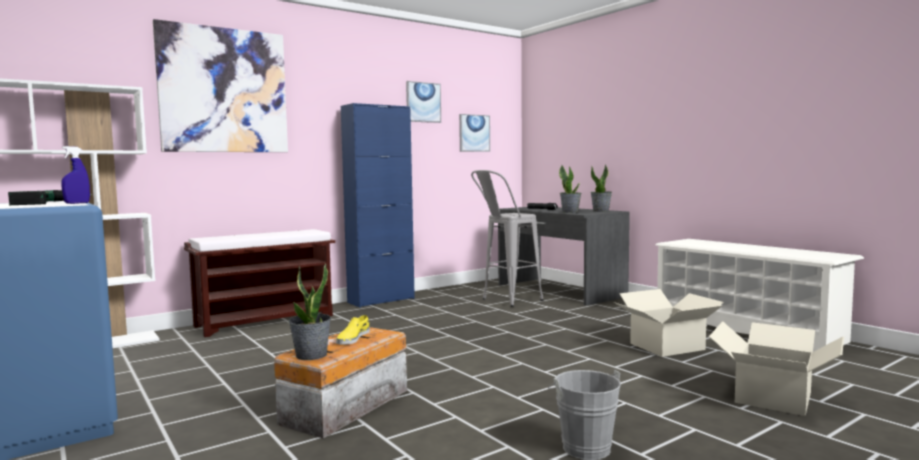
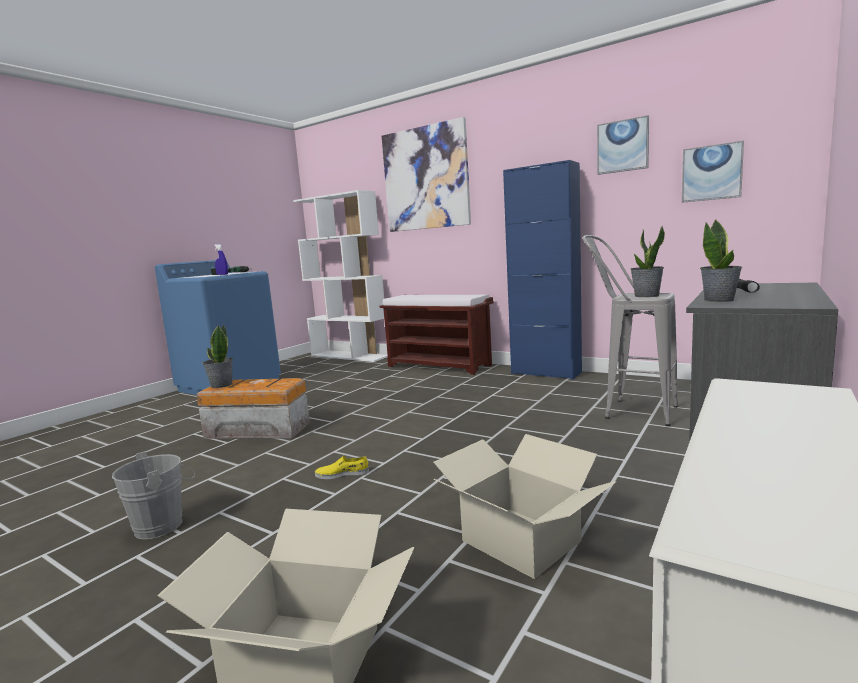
camera: 70 degrees right, 5 degrees up
(353, 338) = (264, 383): yellow shoe -> yellow shoe (342, 474)
(601, 211) = (791, 302): potted plant -> potted plant (646, 296)

